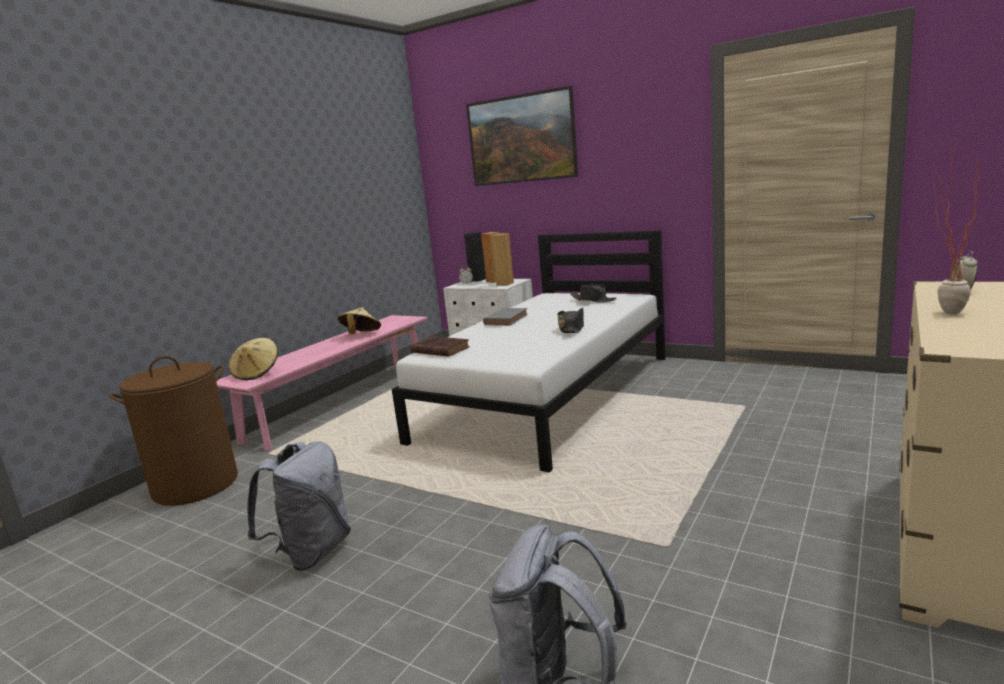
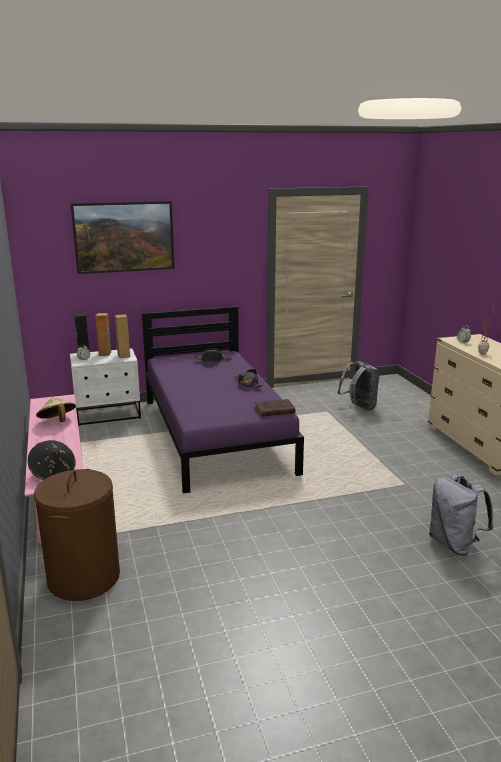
camera: 50 degrees left, 5 degrees up
(257, 373) = (53, 473): beige hat -> black hat
(312, 552) = (266, 562): grey backpack -> grey backpack (359, 407)
(439, 350) = (198, 416): brown book -> brown book (273, 410)
(506, 319) = (185, 385): grey book -> none
(550, 396) = (215, 434): white bed -> purple bed

